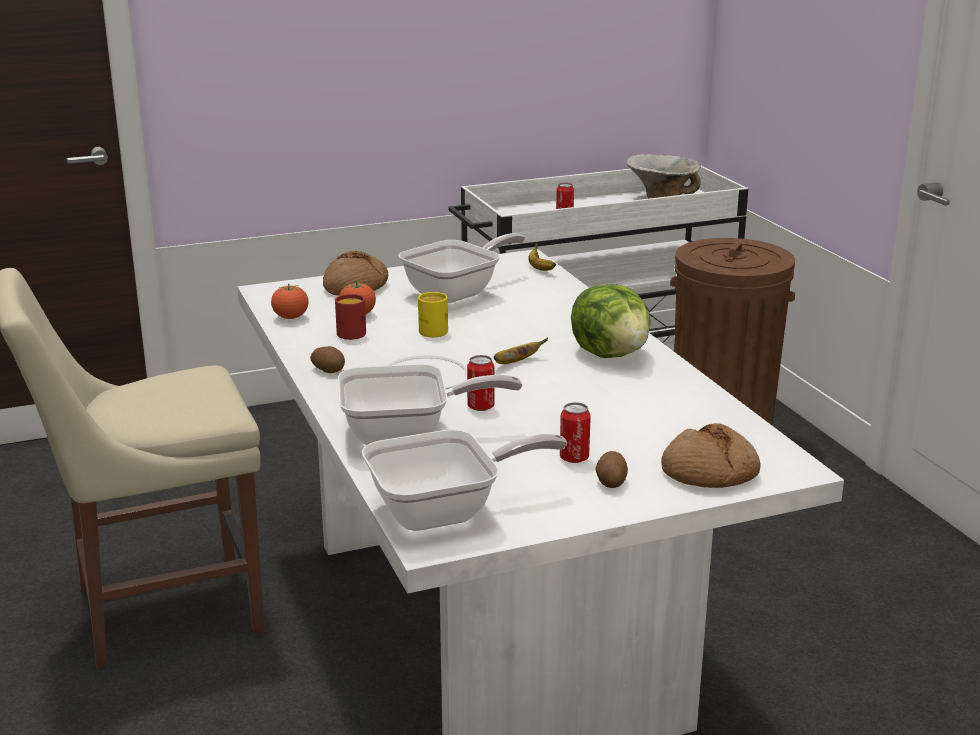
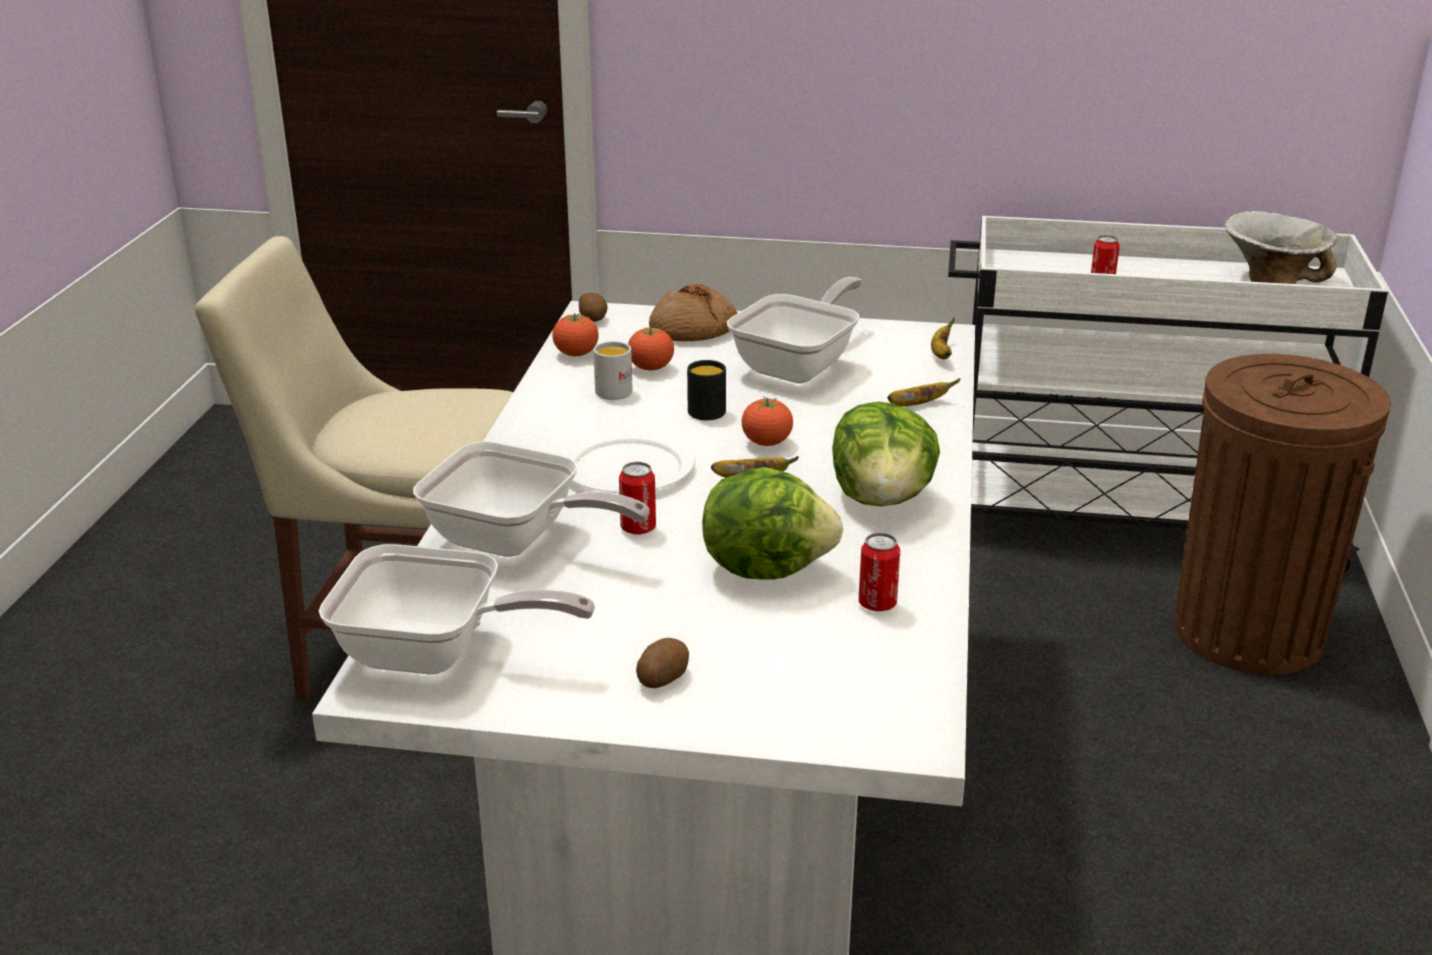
camera: 30 degrees right, 5 degrees up
(329, 370) = (535, 433): potato -> potato (593, 318)
(349, 332) = (614, 389): red mug -> white mug
(430, 330) = (706, 409): yellow mug -> black mug
(458, 292) = (800, 365): frying pan -> frying pan turned 45 degrees counterclockwise
(497, 340) = (766, 443): none -> tomato
(563, 299) = (918, 405): none -> banana
(574, 458) = (659, 631): can -> can (877, 604)
(592, 407) = (766, 567): none -> lettuce
(709, 473) = (796, 707): bread -> none

